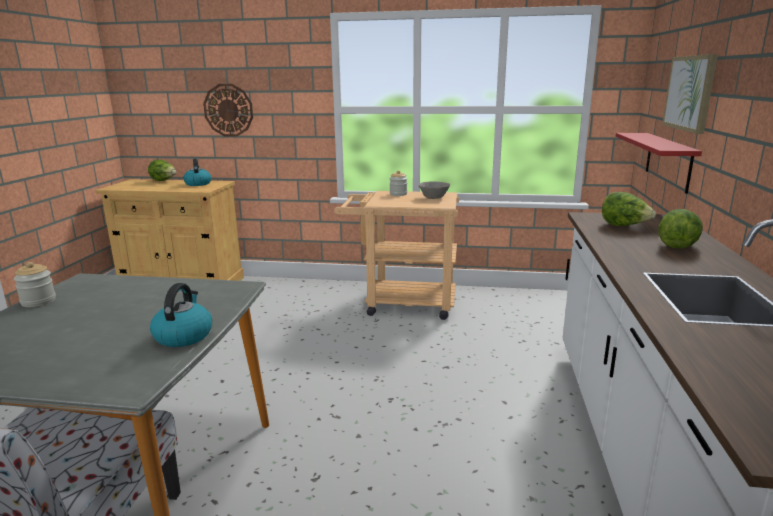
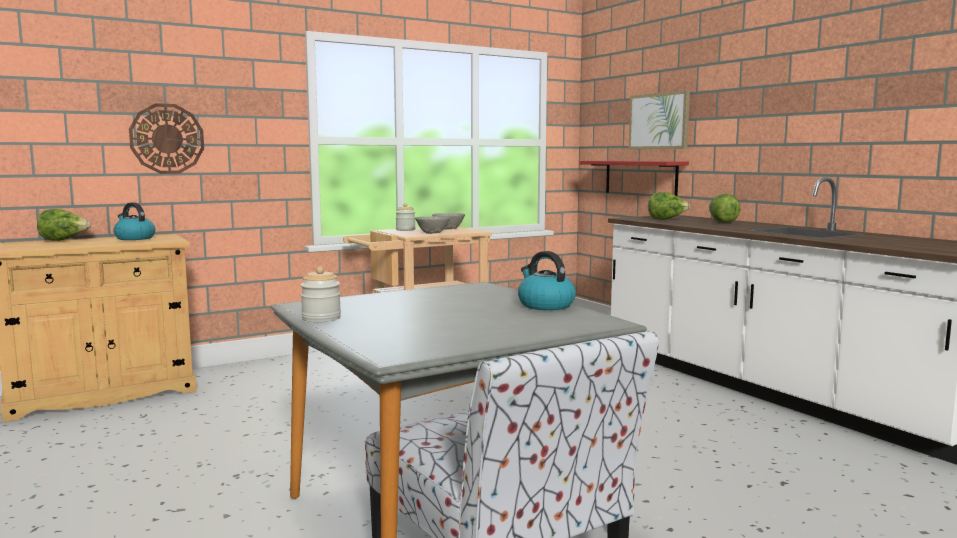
camera: 40 degrees left, 10 degrees down
(401, 203) = (432, 233): none -> grey bowl

